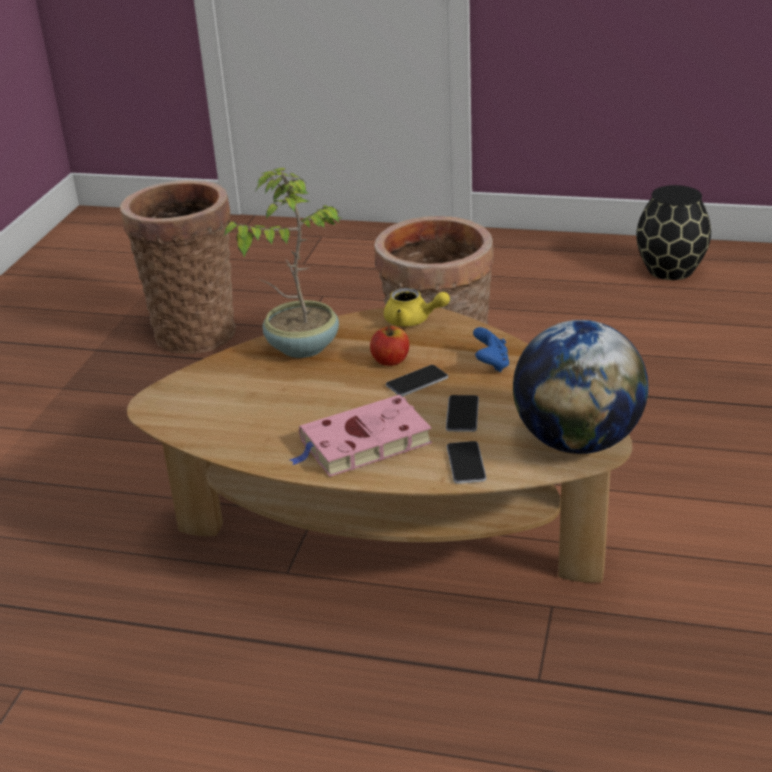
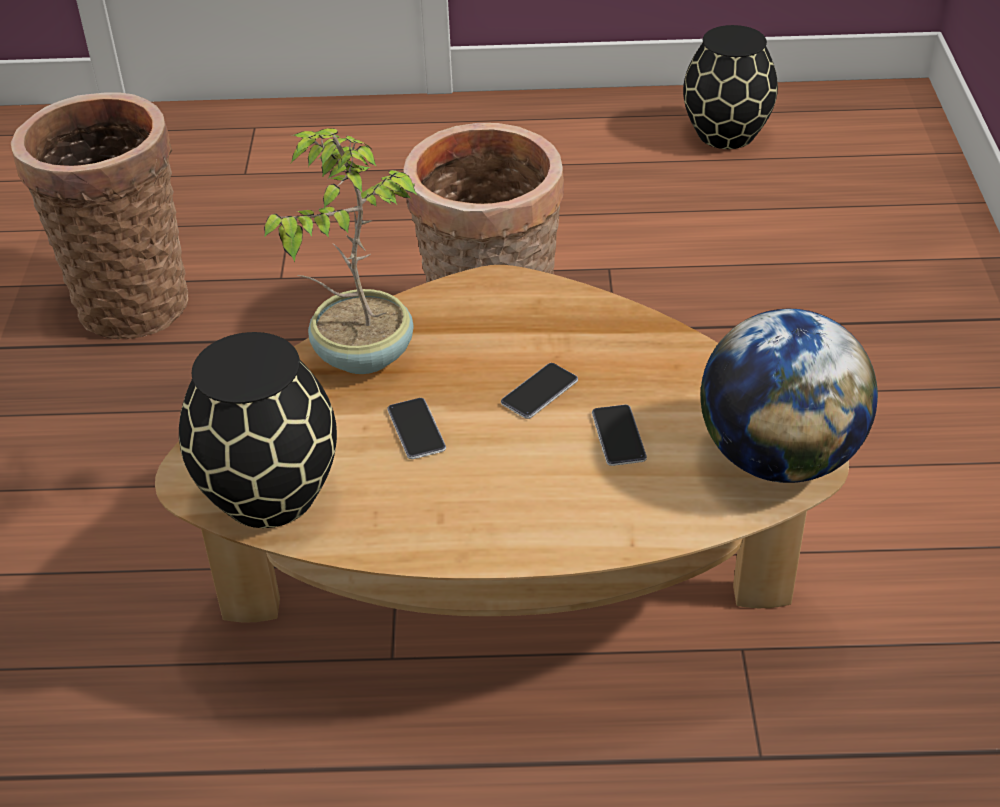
camera: 15 degrees left, 10 degrees up
(201, 418) = (270, 493): none -> black vase
(362, 443) = (506, 502): pink book -> none
(390, 360) = (491, 362): apple -> none
(413, 321) = (496, 293): yellow teapot -> none
(466, 463) = (653, 513): phone -> phone (416, 429)
(491, 364) = (625, 351): blue game controller -> none

